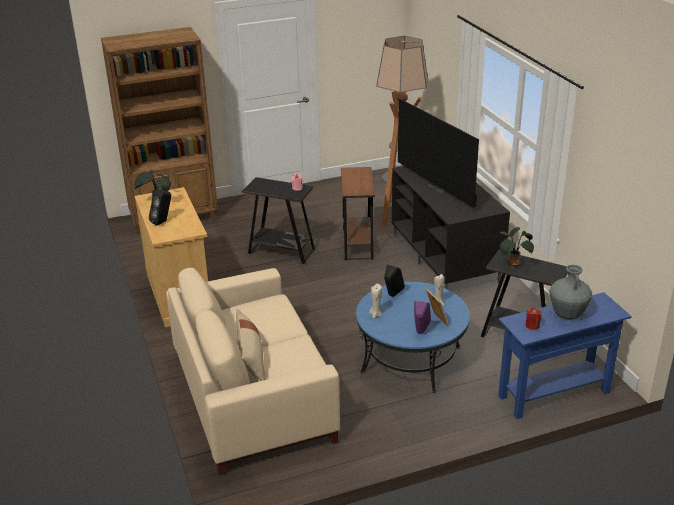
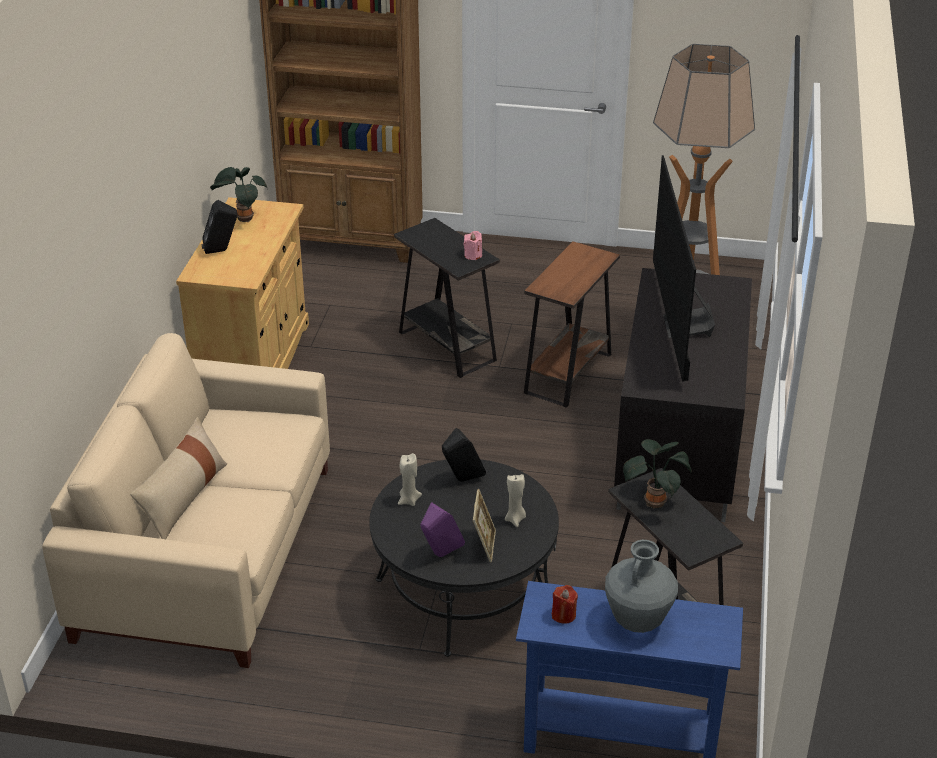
camera: 30 degrees right, 5 degrees up
(411, 359) = (464, 590): blue coffee table -> black coffee table

